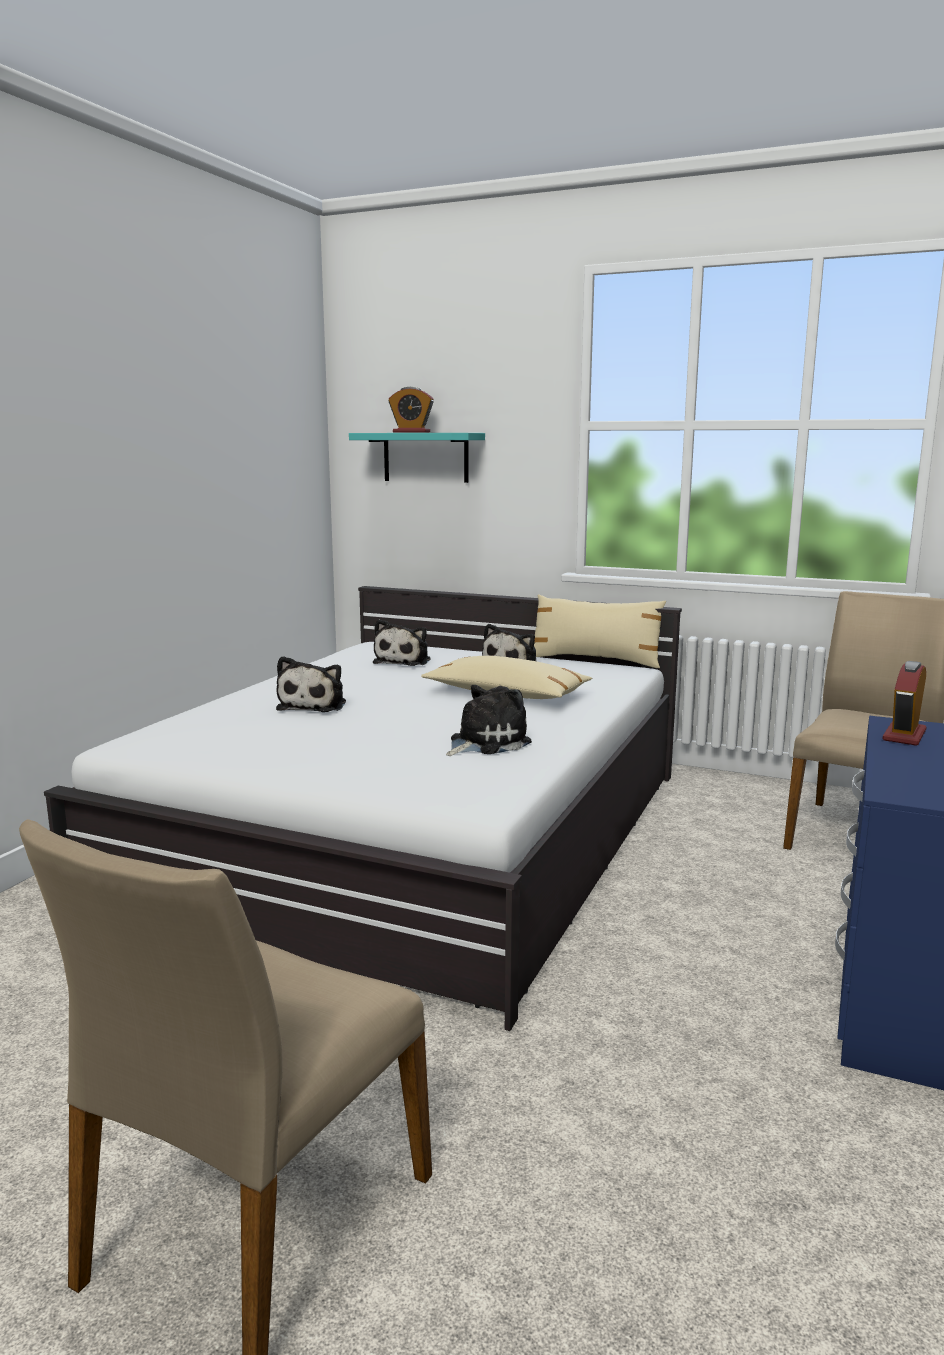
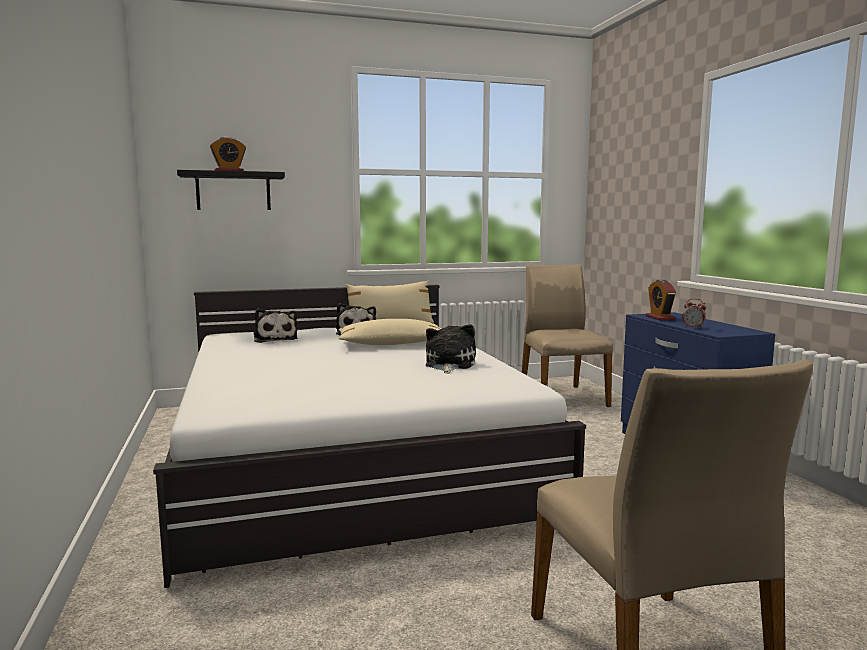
camera: 40 degrees left, 5 degrees down
(314, 705) = (288, 368): plush toy -> none
(426, 457) = (233, 191): turquoise shelf -> black shelf
(890, 769) = (693, 327): none -> alarm clock

